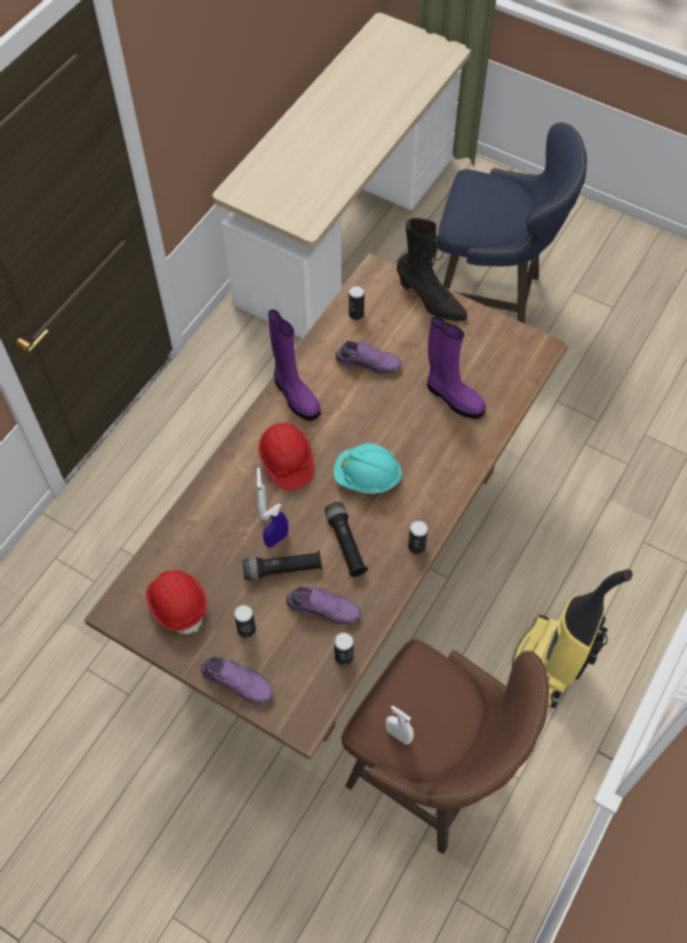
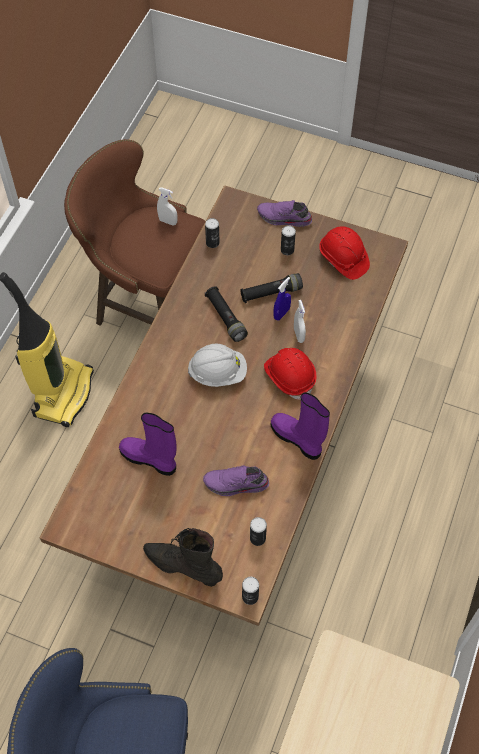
camera: 170 degrees right, 0 degrees up
(323, 607) = (233, 272): purple shoe -> none
(367, 478) = (218, 373): turquoise hard hat -> white hard hat
(416, 546) = (169, 324): can -> can (250, 597)

